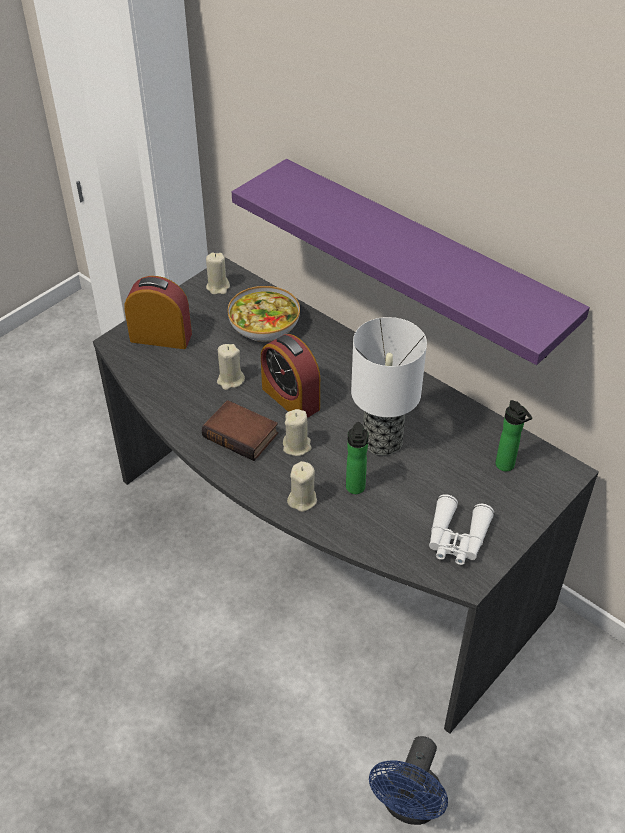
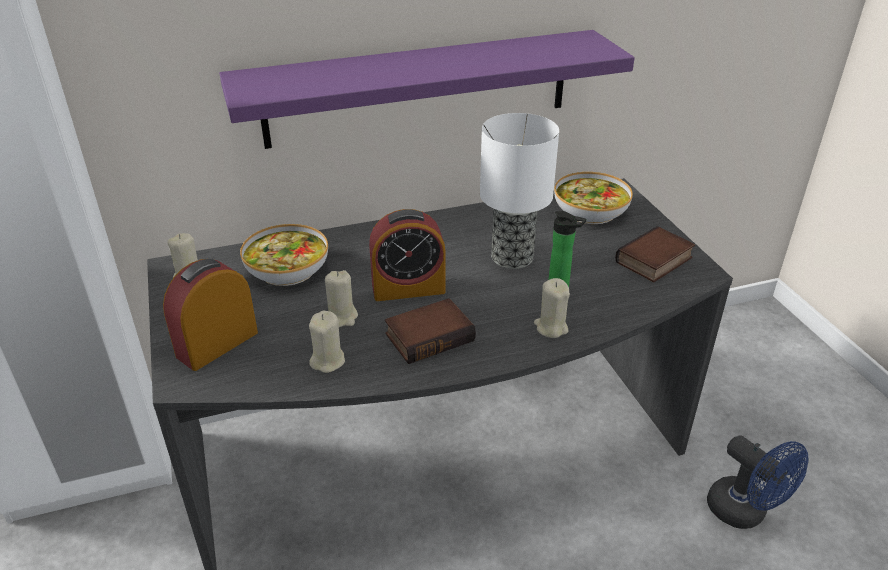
camera: 60 degrees left, 10 degrees down
(297, 446) = (477, 306): beige candle -> beige candle (328, 361)
(456, 539) = (655, 261): white binoculars -> book
(506, 466) = (591, 211): bottle -> bowl

